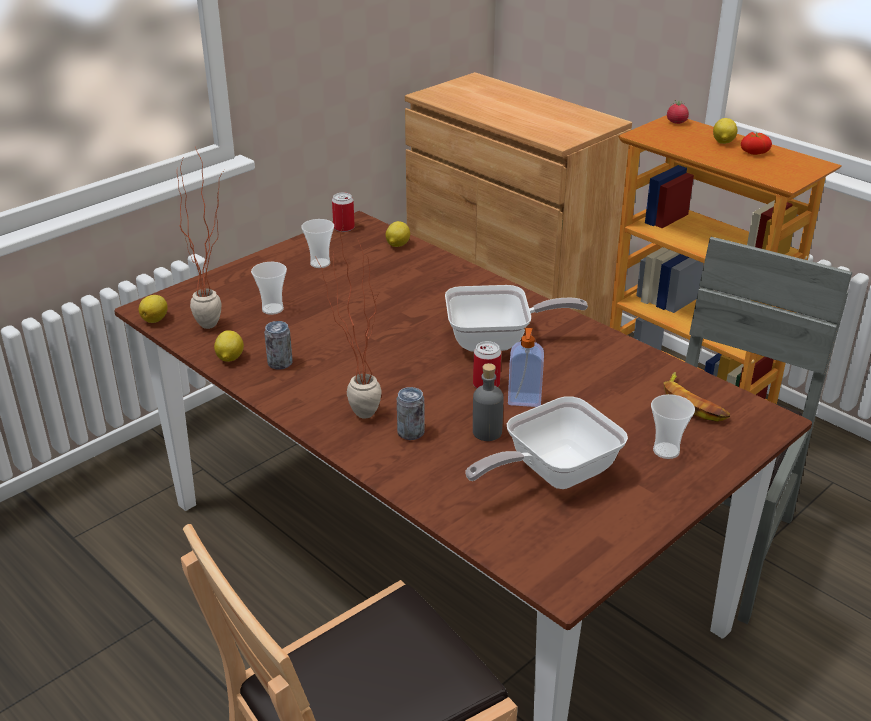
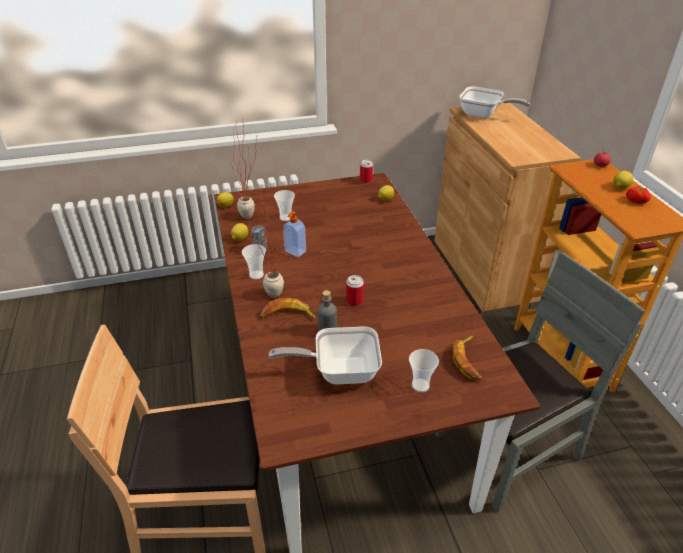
camera: 30 degrees right, 5 degrees up
(320, 263) = (334, 198): cup -> cup (256, 275)
(410, 433) = (287, 315): can -> banana
(497, 341) = (386, 276): frying pan -> frying pan (483, 115)
(524, 400) = (366, 319): soap dispenser -> soap dispenser (295, 252)

